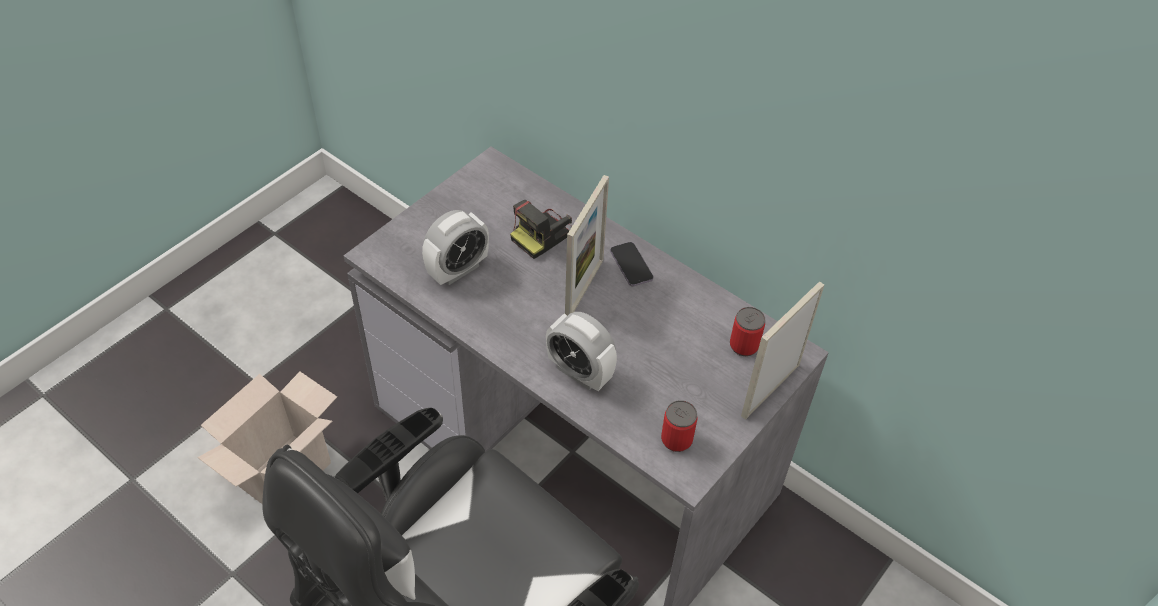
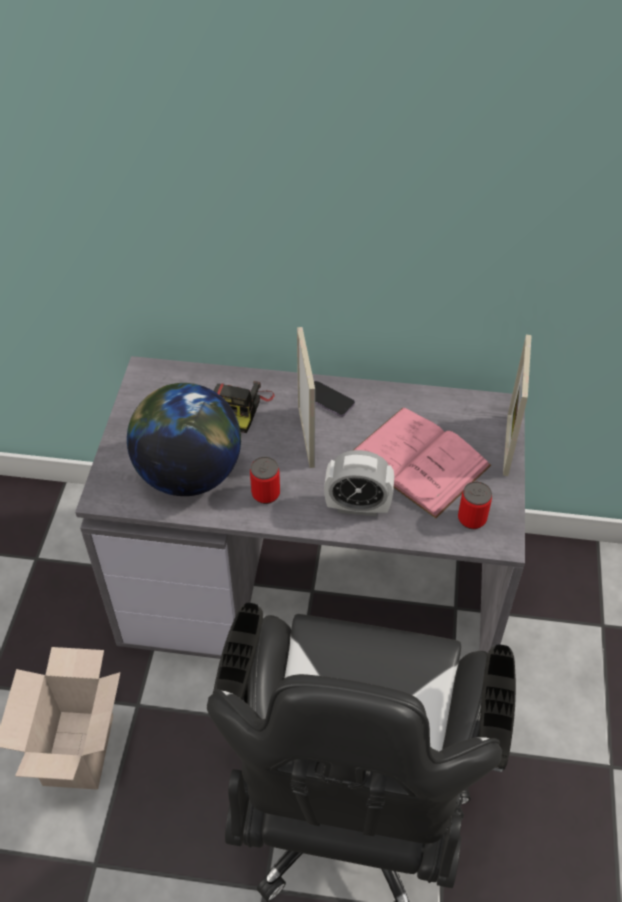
camera: 30 degrees left, 0 degrees up
(458, 270) = (189, 474): alarm clock -> globe
(669, 361) = (418, 461): none -> pink book
(744, 345) = (462, 420): can -> can (265, 494)

